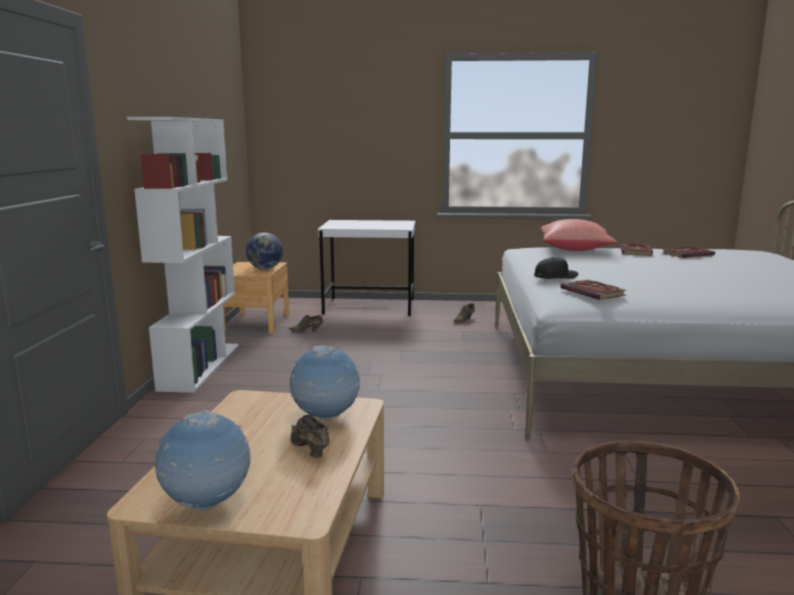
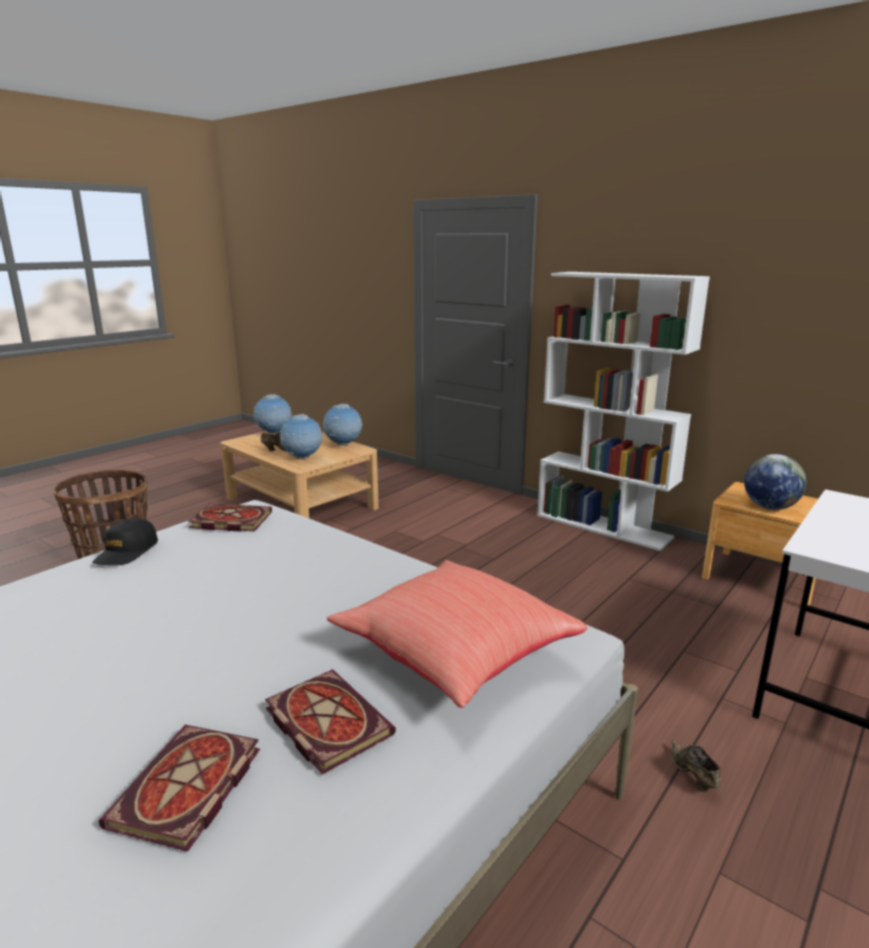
camera: 125 degrees right, 5 degrees up
(232, 416) = (343, 445): none -> globe
(307, 331) = (700, 600): brown shoe -> none
(555, 276) = (315, 534): black cap -> black cap (127, 552)

